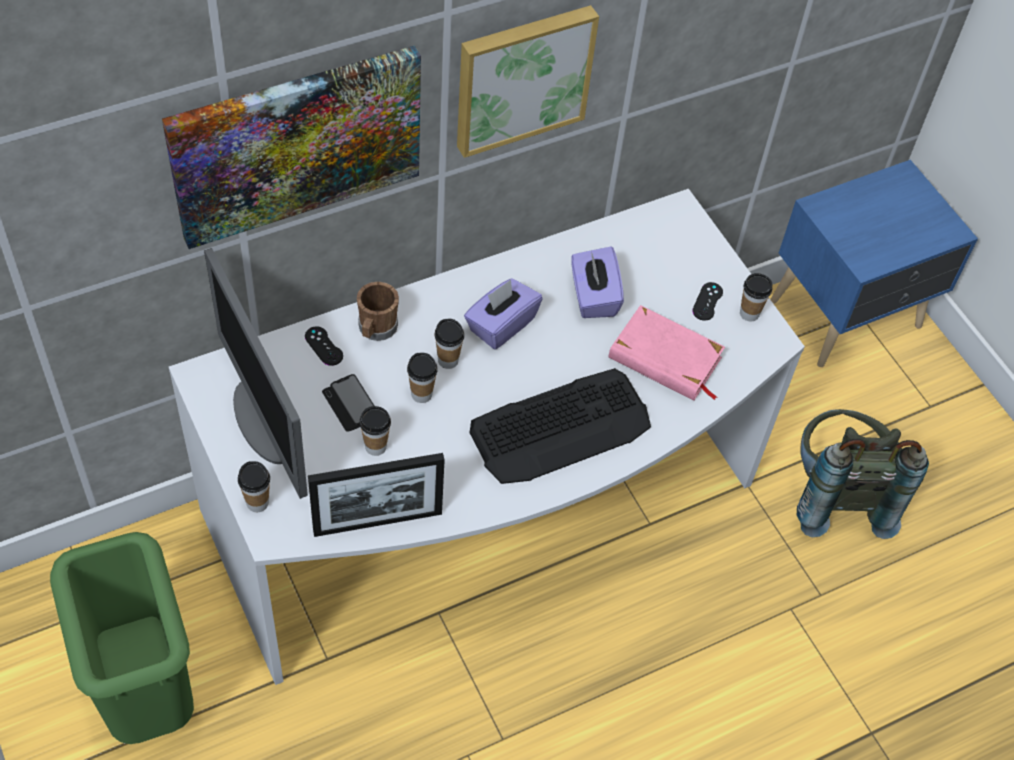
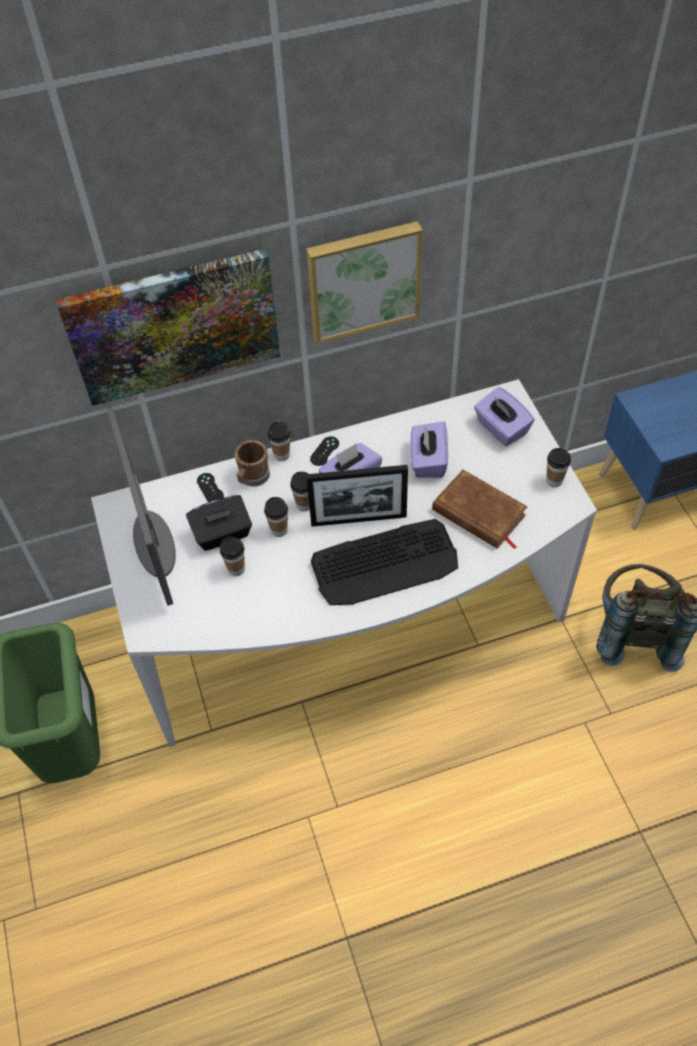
camera: 15 degrees right, 0 degrees up
(257, 502) = (138, 606): cup -> cup (281, 455)
(350, 404) = (222, 534): phone -> black tissue box
(377, 522) = (227, 629): picture frame -> picture frame (358, 519)
(665, 359) = (478, 513): pink book -> brown book
(676, 252) = (501, 428): none -> purple tissue box
(707, 301) = (520, 469): black game controller -> black game controller (324, 451)

